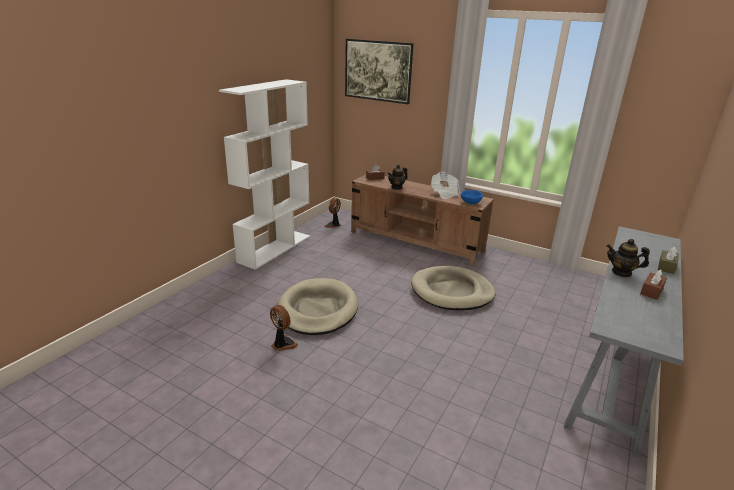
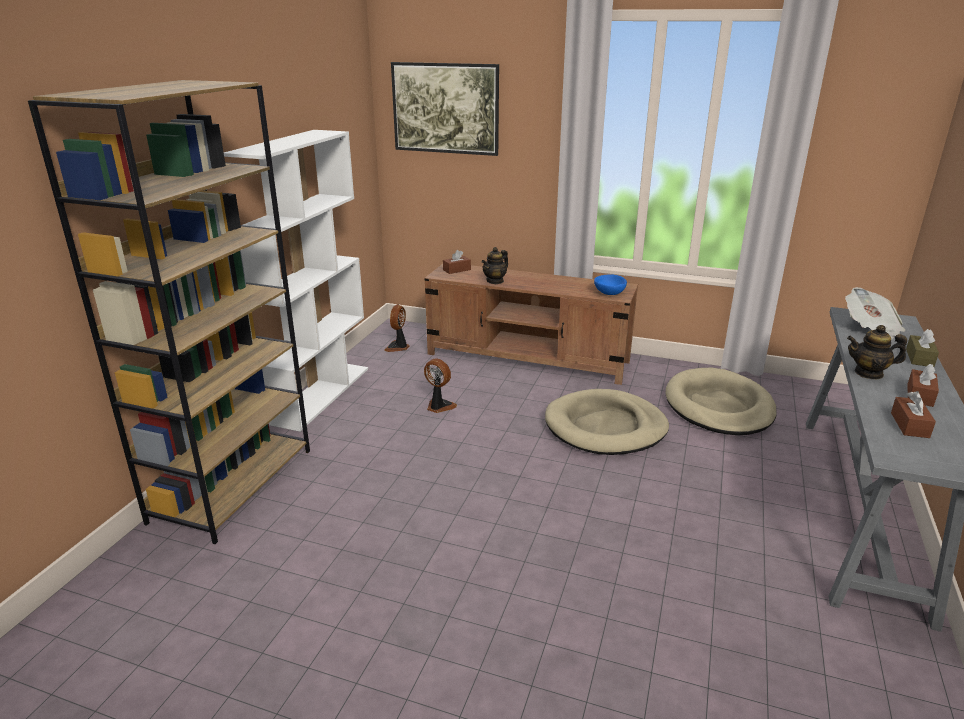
camera: 10 degrees left, 0 degrees up
(205, 295) = (233, 484): none -> brown bookcase
(282, 344) = (385, 546): fan -> fan (439, 406)
(317, 310) = (420, 482): beige dog bed -> beige dog bed (718, 406)
(444, 193) = (566, 283): newspaper -> newspaper (871, 329)
(632, 309) = (909, 425): none -> brown tissue box

